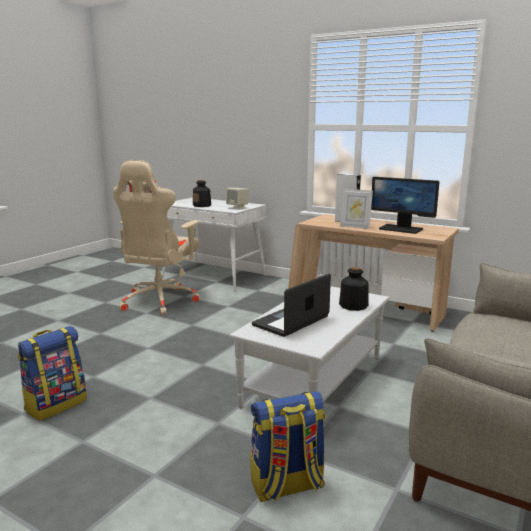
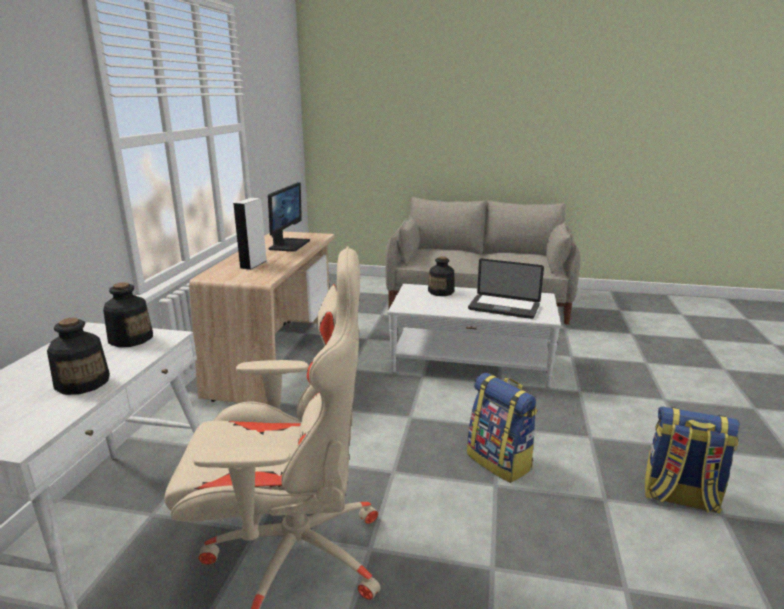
camera: 110 degrees left, 5 degrees up
(237, 208) = (131, 338): beige speaker -> bottle
(287, 486) = (605, 355): backpack -> backpack (500, 461)
(355, 226) = (285, 259): picture frame -> none

